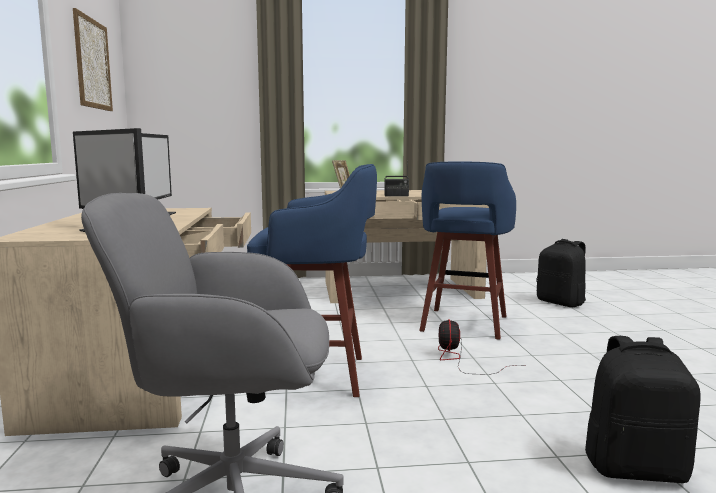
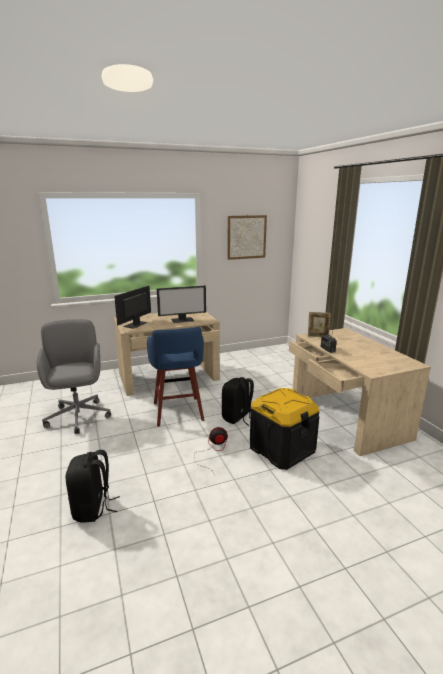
camera: 75 degrees right, 10 degrees up
(463, 324) = (281, 449): blue stool -> black storage box
(561, 303) = (387, 501): black backpack -> black backpack (237, 418)

